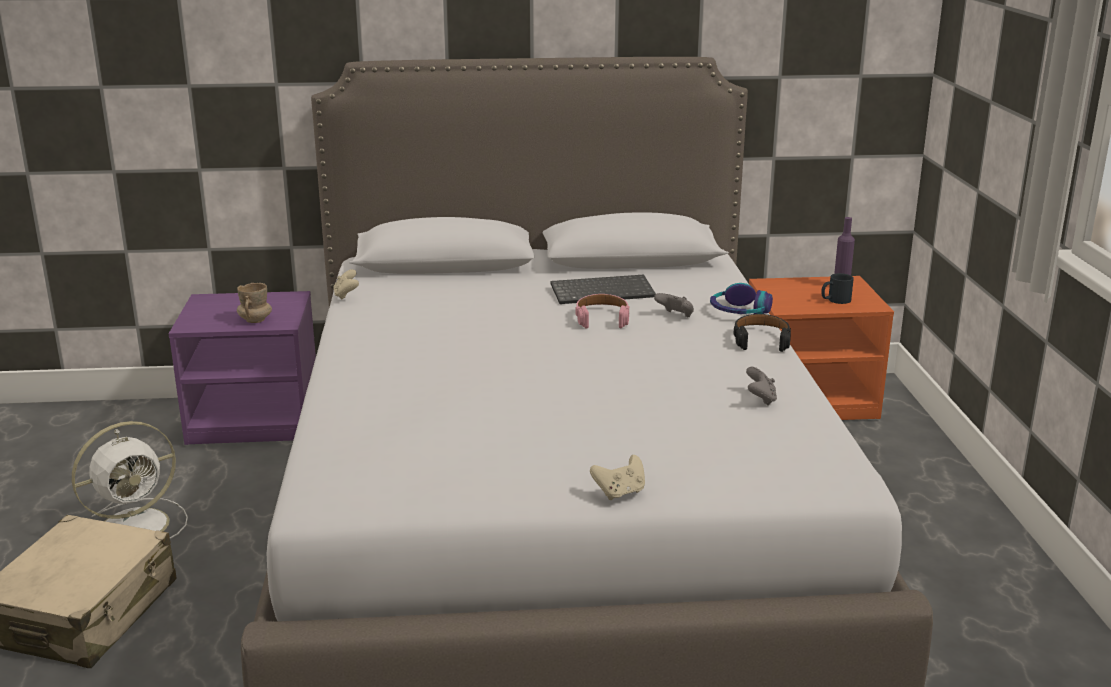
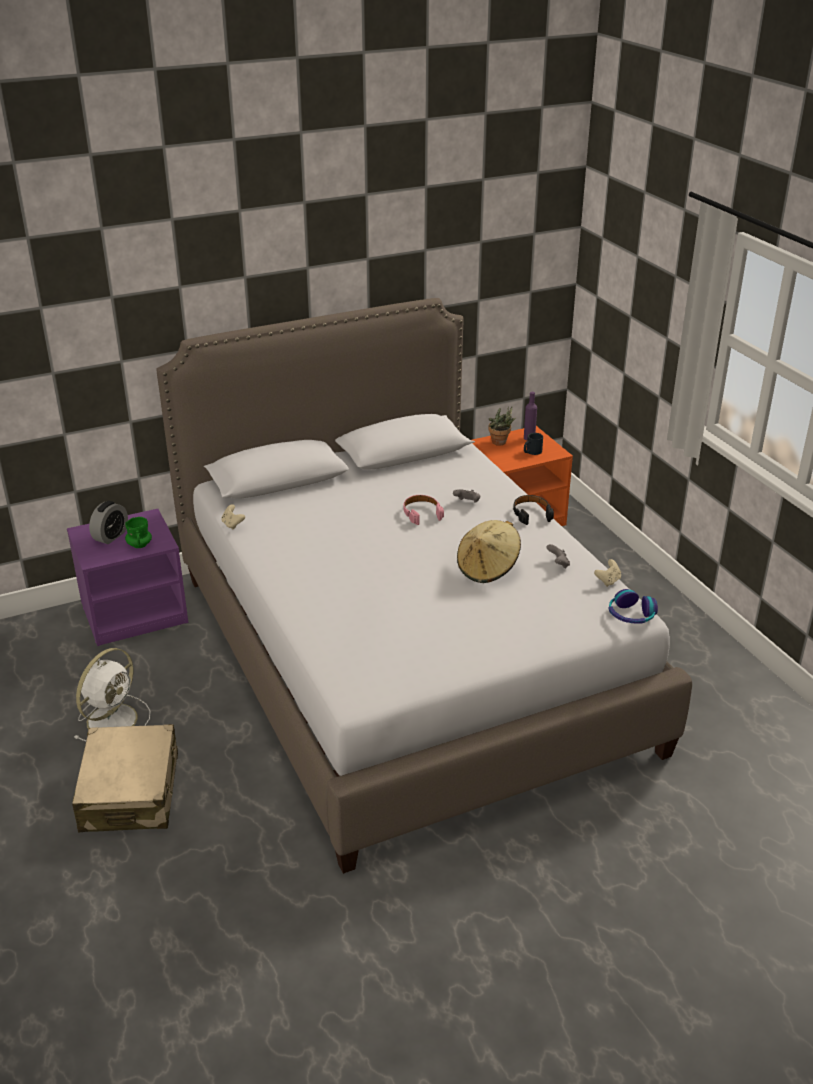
camera: 20 degrees left, 10 degrees up
(231, 308) = (111, 536): none -> alarm clock
(255, 320) = (139, 545): beige mug -> green mug
(603, 291) = (407, 488): keyboard -> none
(620, 493) = (521, 652): beige game controller -> beige game controller (608, 581)
(648, 388) = (488, 568): none -> beige hat
(739, 312) = (504, 491): headphones -> headphones (631, 615)
(797, 286) = (500, 443): none -> potted plant

